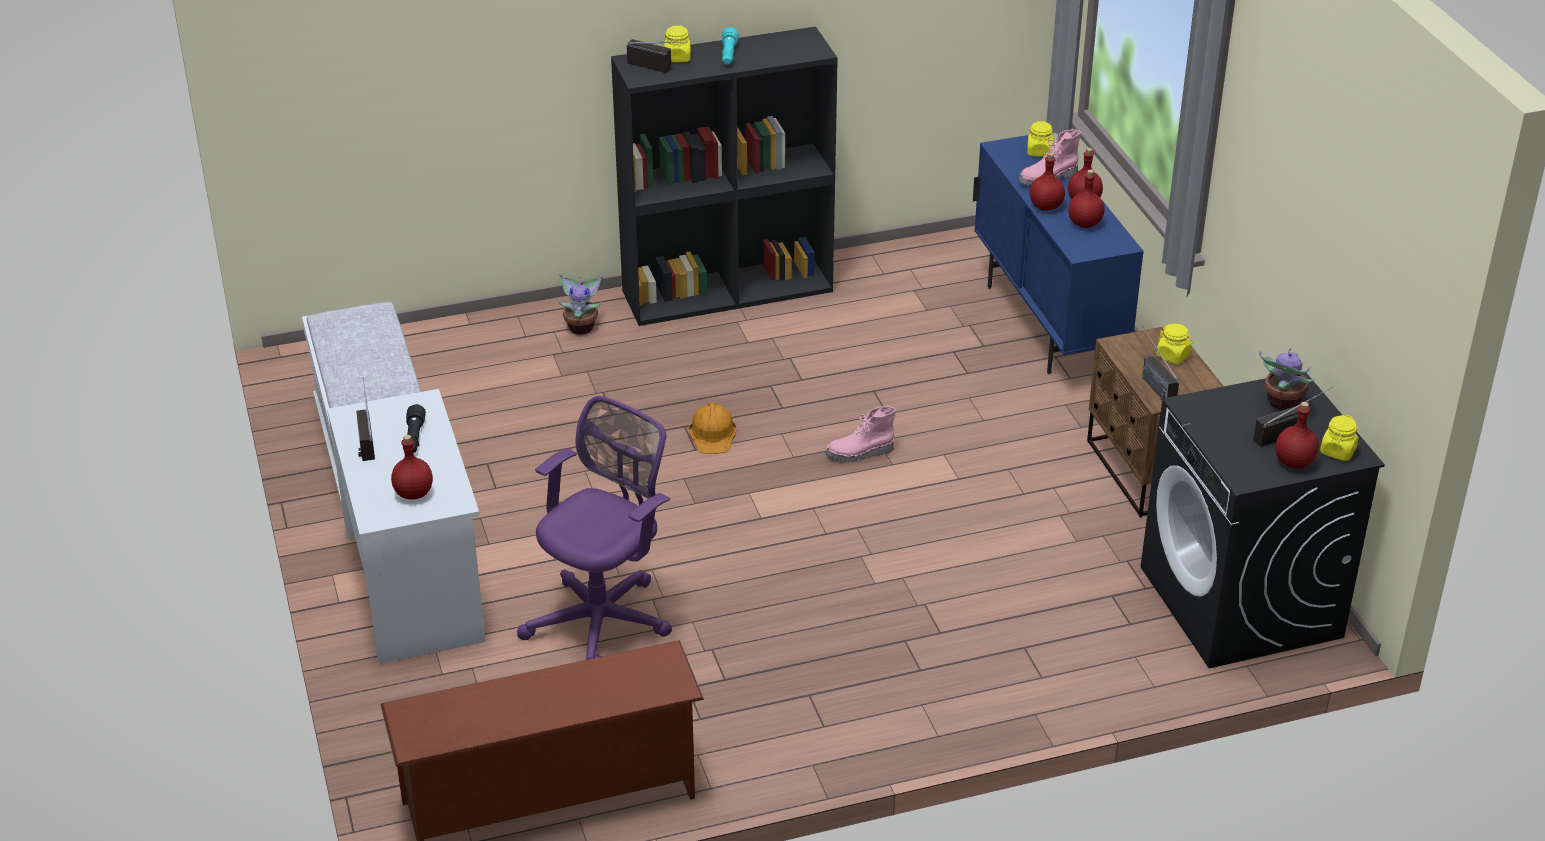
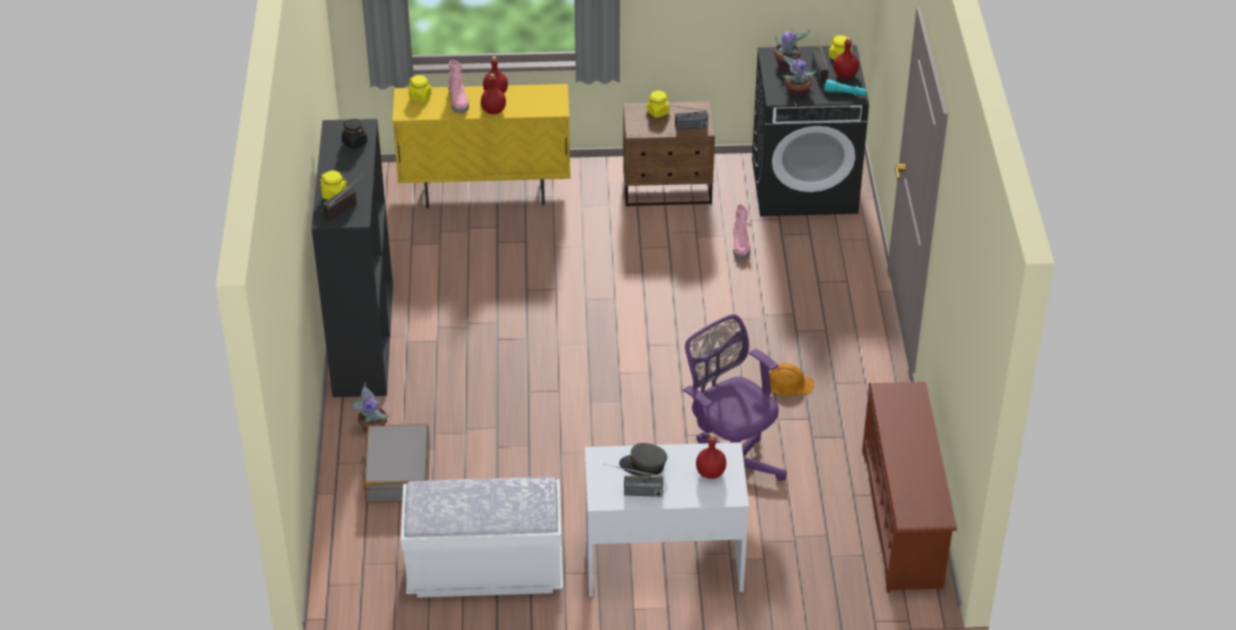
camera: 75 degrees left, 5 degrees up
(414, 438) = (643, 466): black flashlight -> grey cap
(513, 359) = (397, 473): none -> grey suitcase
(713, 433) = (543, 378): orange hard hat -> orange hard hat (789, 383)
(728, 55) = (344, 169): turquoise flashlight -> turquoise flashlight (845, 93)
(782, 52) = (354, 142): none -> black jar
(860, 453) = (596, 311): pink boot -> pink boot (741, 246)
(1047, 324) = (486, 192): blue cabinet -> yellow cabinet
(1085, 224) = (524, 99): red bottle -> none
(1216, 420) = (796, 92): none -> potted plant

